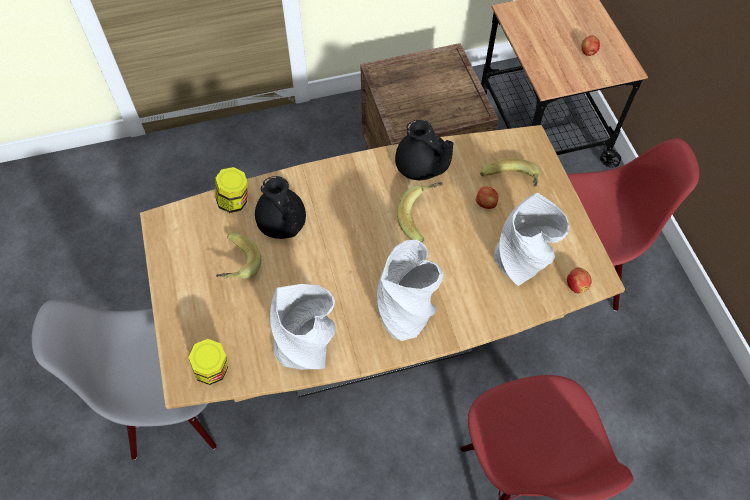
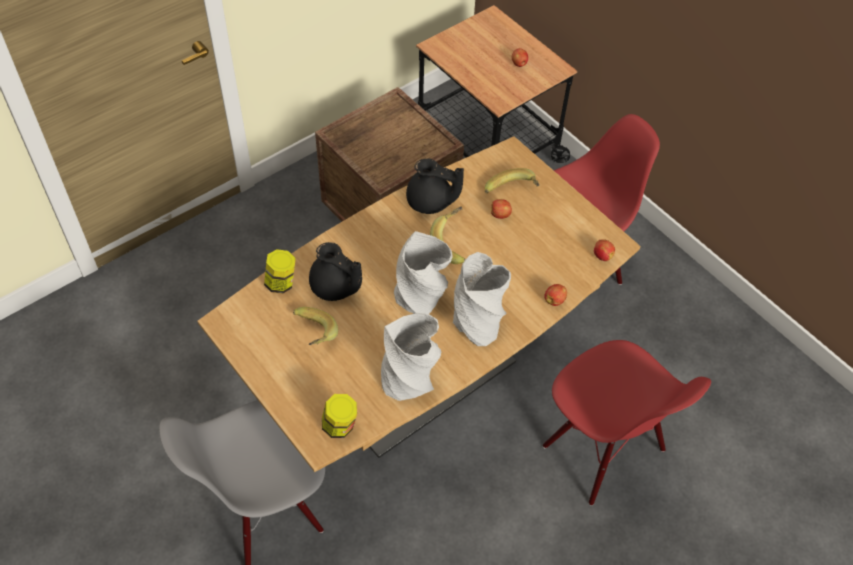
camera: 25 degrees left, 5 degrees down
(499, 317) = (554, 300): none -> apple
(522, 262) = (552, 252): grey vase -> grey vase (422, 298)

